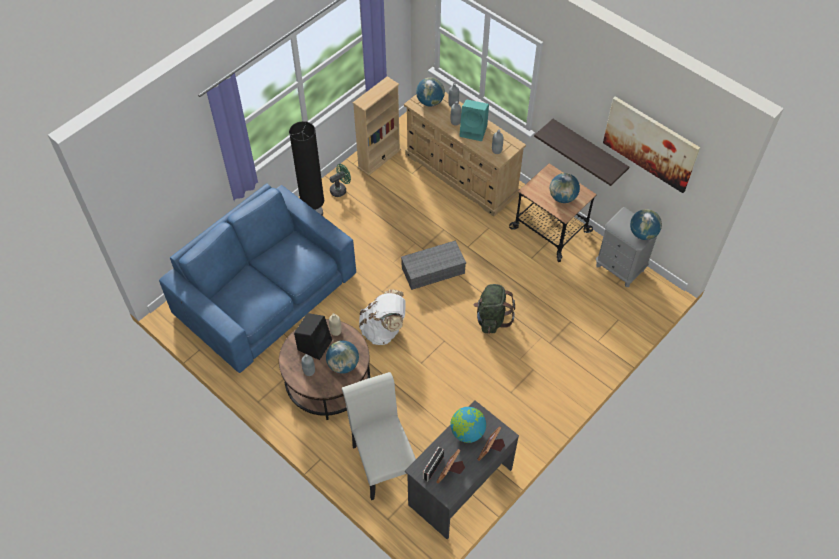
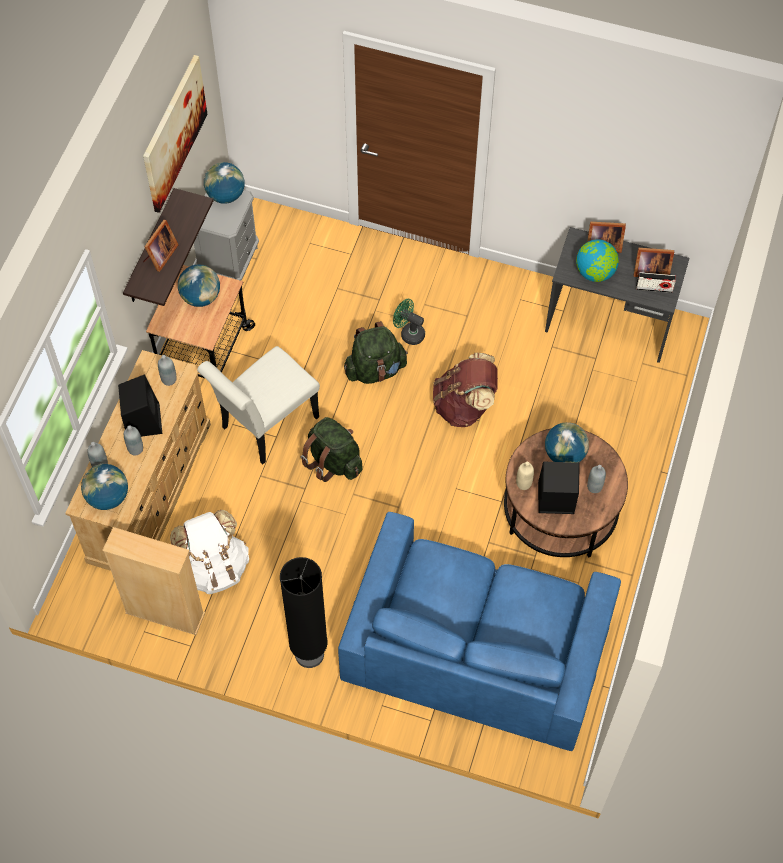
camera: 115 degrees left, 5 degrees up
(340, 189) = (249, 639): green fan -> green fan (409, 333)
(382, 459) = (623, 408): white chair -> white chair (265, 426)
(384, 329) = (454, 480): white backpack -> white backpack (214, 567)
(433, 269) = (333, 461): grey storage box -> green backpack
(436, 359) = (464, 406): none -> brown backpack
(474, 130) = (143, 419): turquoise speaker -> black speaker
(573, 143) = (160, 256): none -> picture frame

